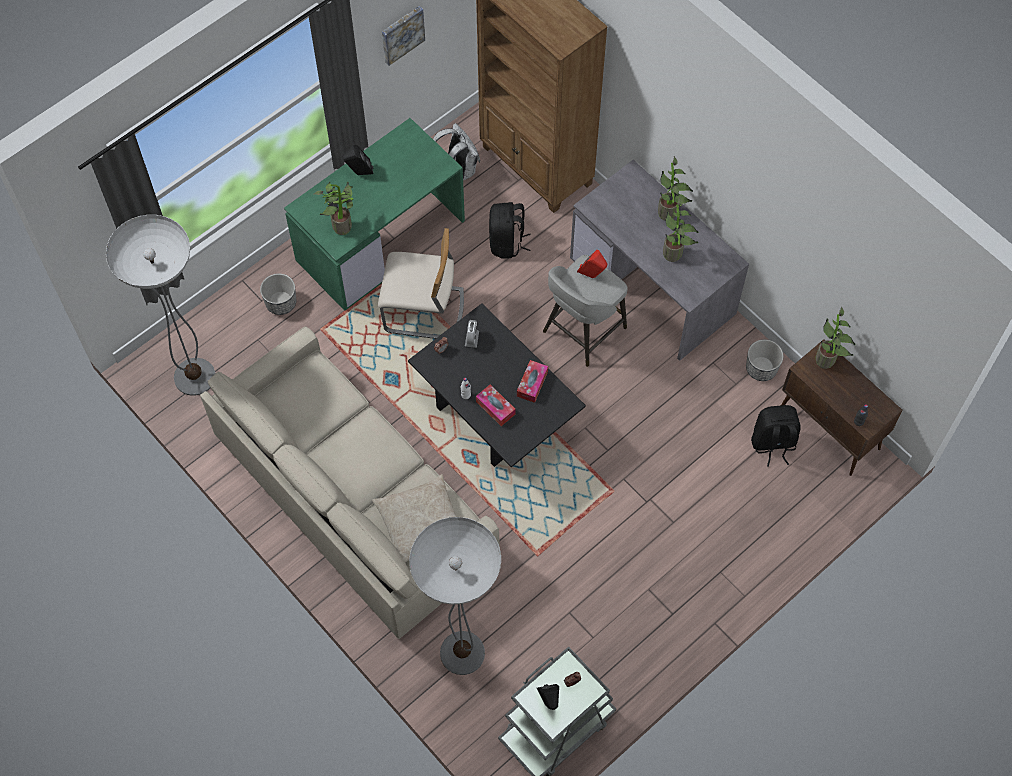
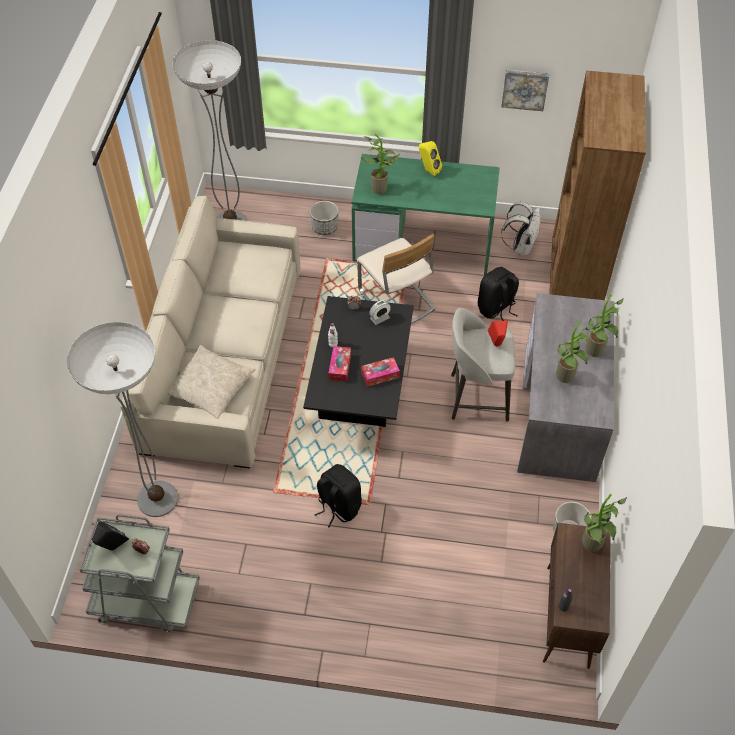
camera: 50 degrees right, 10 degrees down
(359, 173) = (428, 170): black speaker -> yellow speaker
(773, 444) = (513, 584): black backpack -> black backpack (338, 506)

